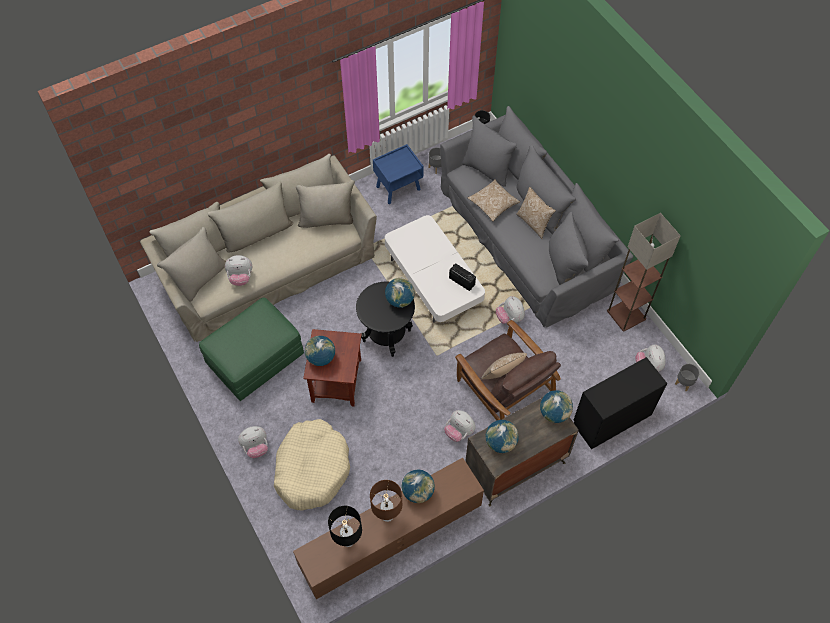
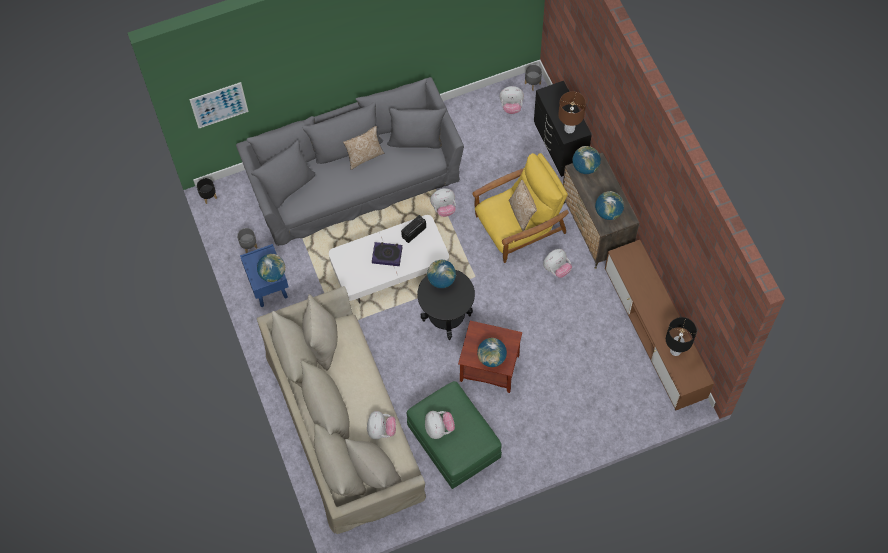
camera: 80 degrees left, 5 degrees up
(255, 447) = (550, 446): plush toy -> plush toy (439, 429)
(312, 468) = (578, 398): beige dog bed -> none
(387, 515) = (655, 317): brown table lamp -> brown table lamp (569, 128)
(418, 492) = (636, 290): globe -> globe (272, 274)
(432, 262) = (387, 255): none -> book
(493, 204) = (335, 187): pillow -> none
(504, 389) = (519, 225): brown armchair -> yellow armchair
(522, 61) = (219, 105): none -> picture
(627, 315) = (457, 111): floor lamp -> none

